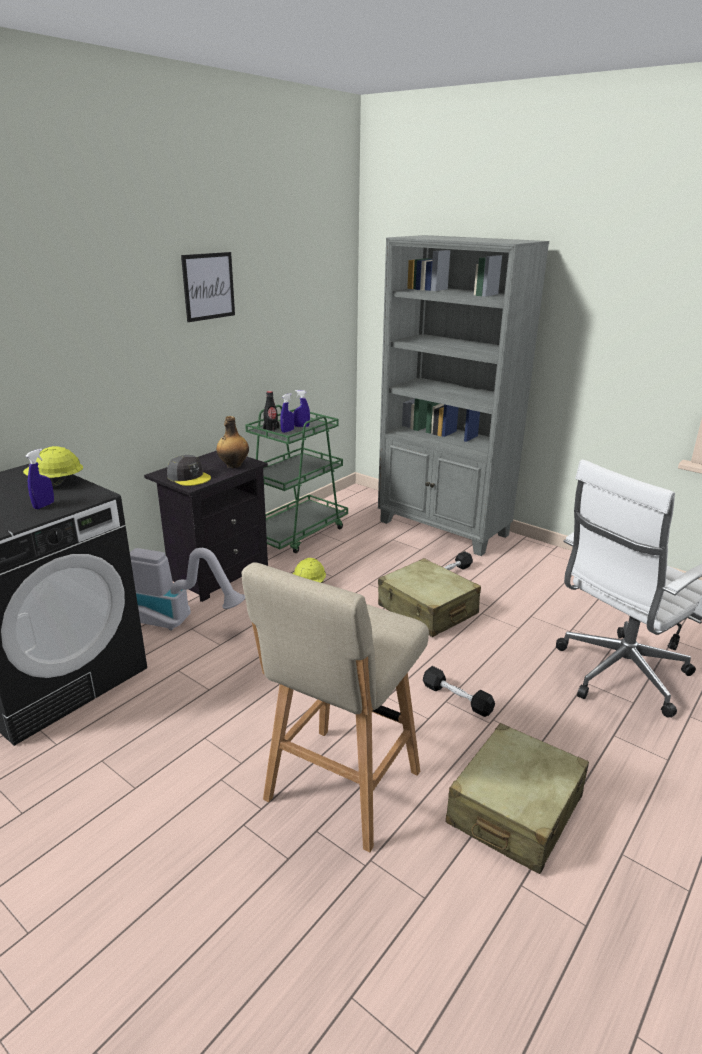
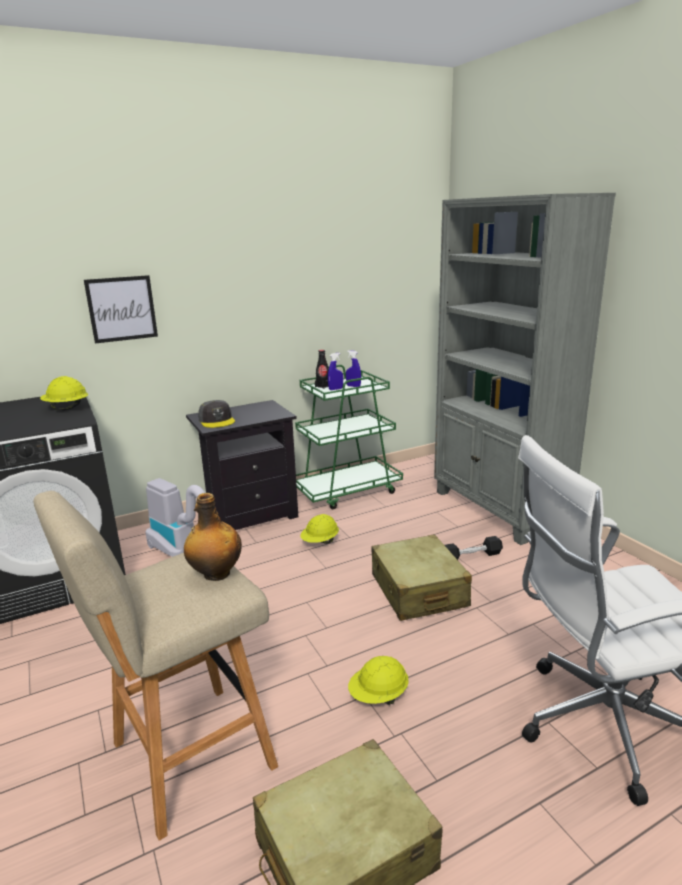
camera: 25 degrees right, 5 degrees down
(44, 505) = (33, 424): blue spray bottle -> none
(208, 286) = (264, 249): picture -> picture (122, 309)
(233, 465) = (264, 415): bottle -> bottle (216, 574)
(457, 698) = (378, 696): black dumbbell -> yellow hard hat

